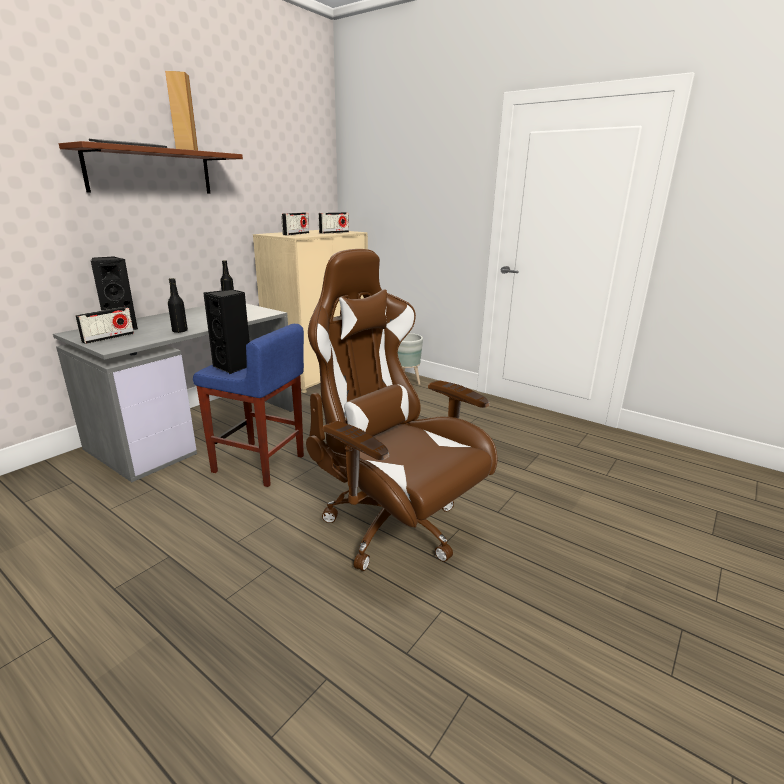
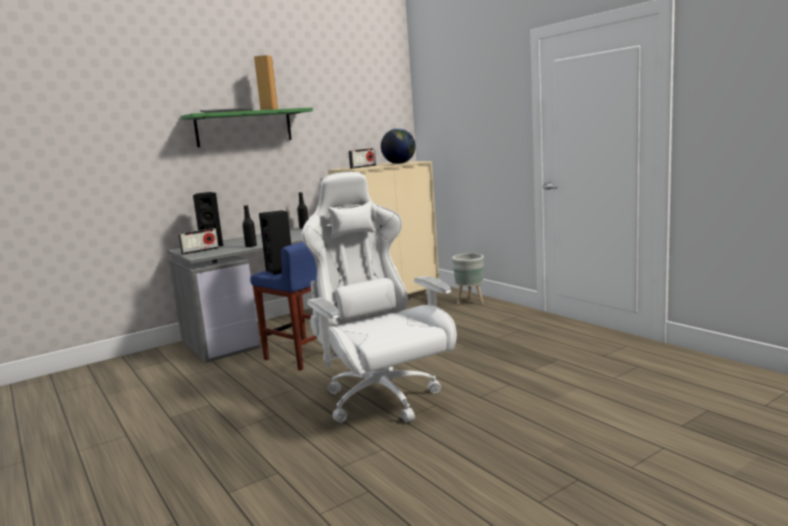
camera: 20 degrees right, 10 degrees down
(150, 171) = (244, 128): brown shelf -> green shelf
(334, 232) = (399, 163): radio -> globe
(399, 530) = (385, 402): brown office chair -> white office chair

